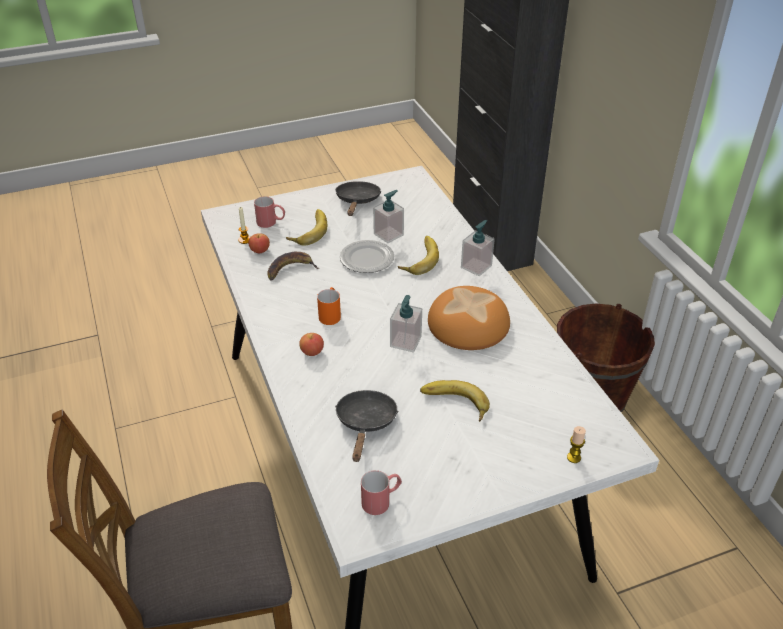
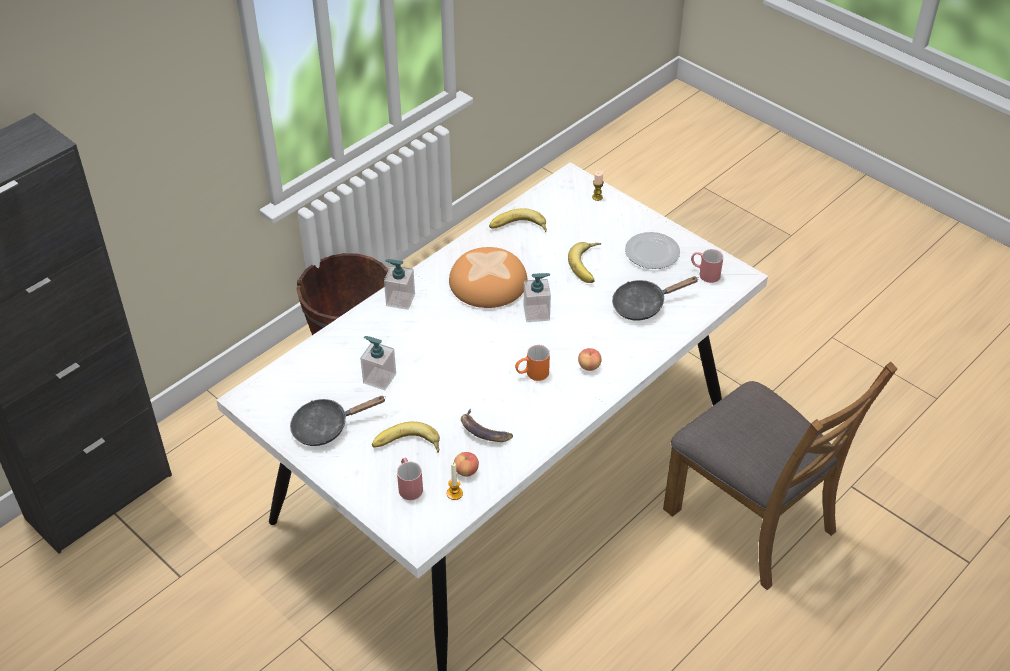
camera: 115 degrees left, 5 degrees up
(366, 259) = (432, 380): plate -> plate (651, 253)
(418, 258) = (409, 343): banana -> banana (518, 228)

